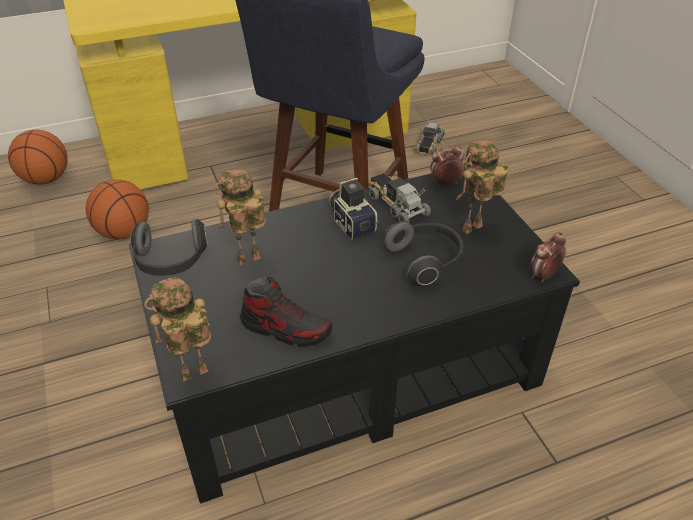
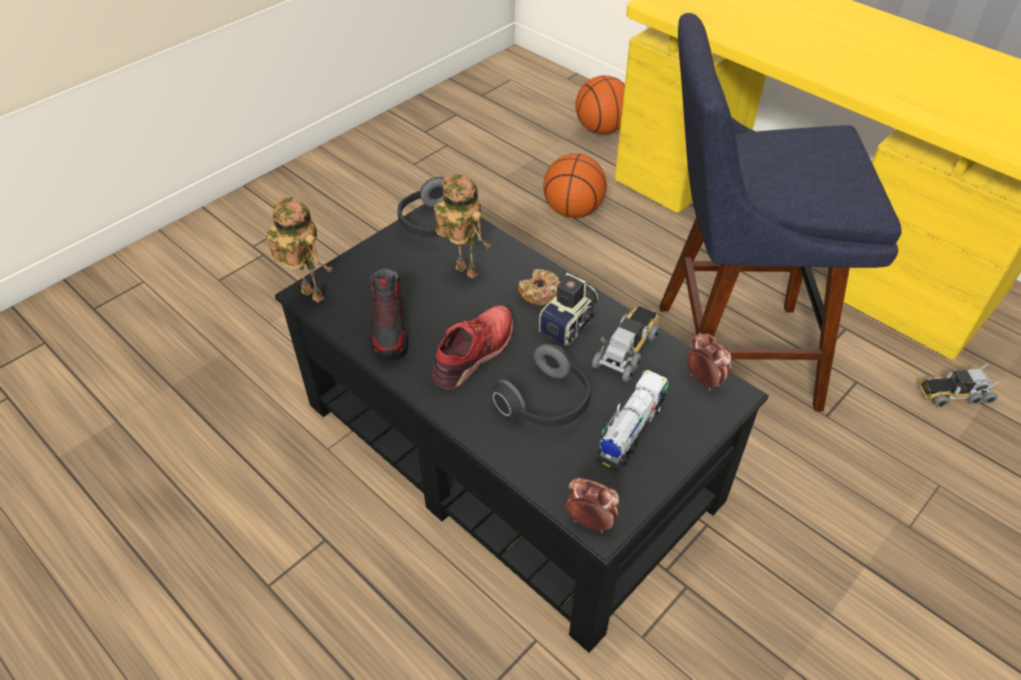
camera: 65 degrees right, 5 degrees up
(308, 227) = (540, 293): none -> donut
(349, 284) = (474, 353): none -> red shoe
(472, 230) = (630, 431): toy robot -> toy truck

